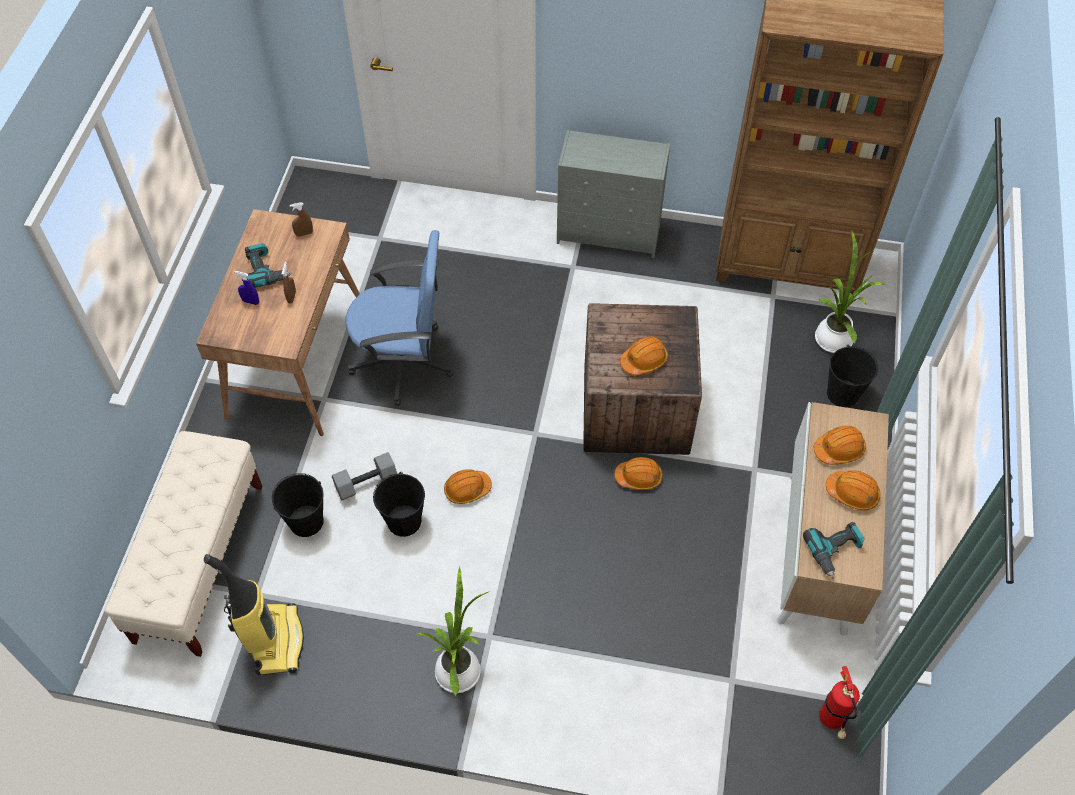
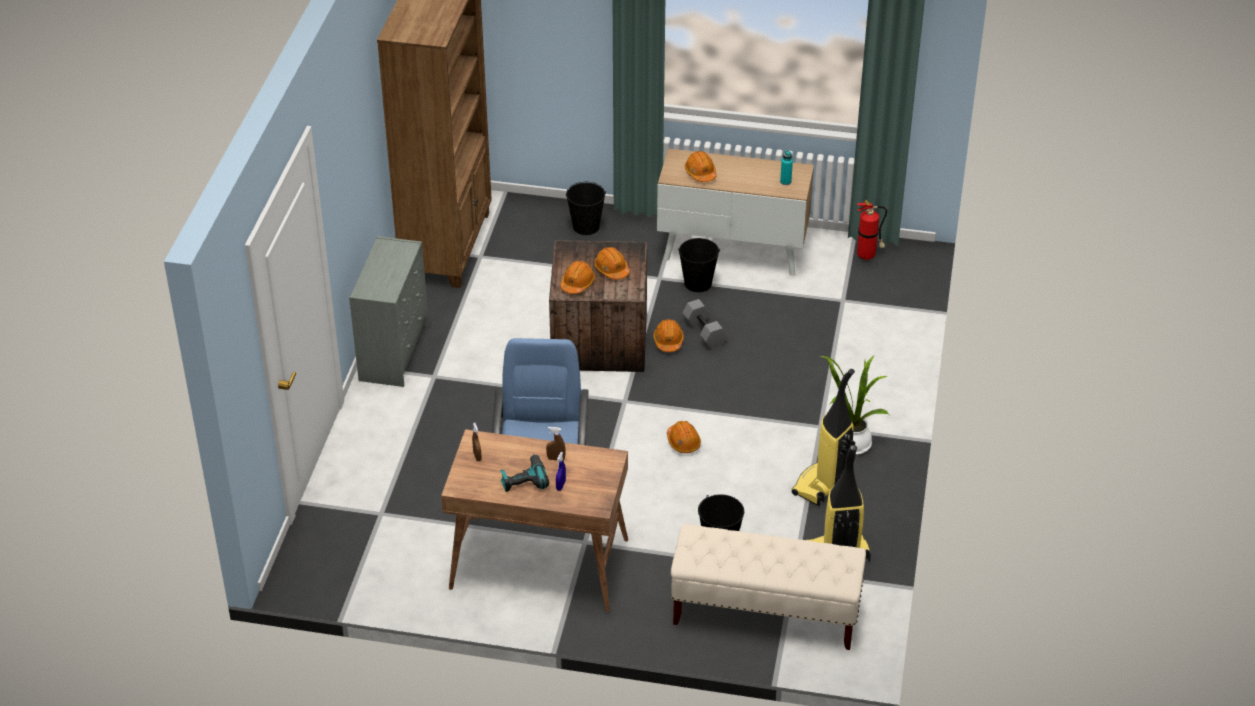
camera: 90 degrees left, 15 degrees down
(366, 482) = (677, 507): grey dumbbell -> grey dumbbell (703, 332)
(389, 632) = (822, 485): none -> vacuum cleaner
(404, 521) = (716, 480): black bucket -> black bucket (697, 283)
(833, 336) = (527, 226): potted plant -> none
(834, 551) = (785, 182): power drill -> turquoise bottle
(852, 493) = (737, 170): orange hard hat -> orange hard hat (577, 283)

